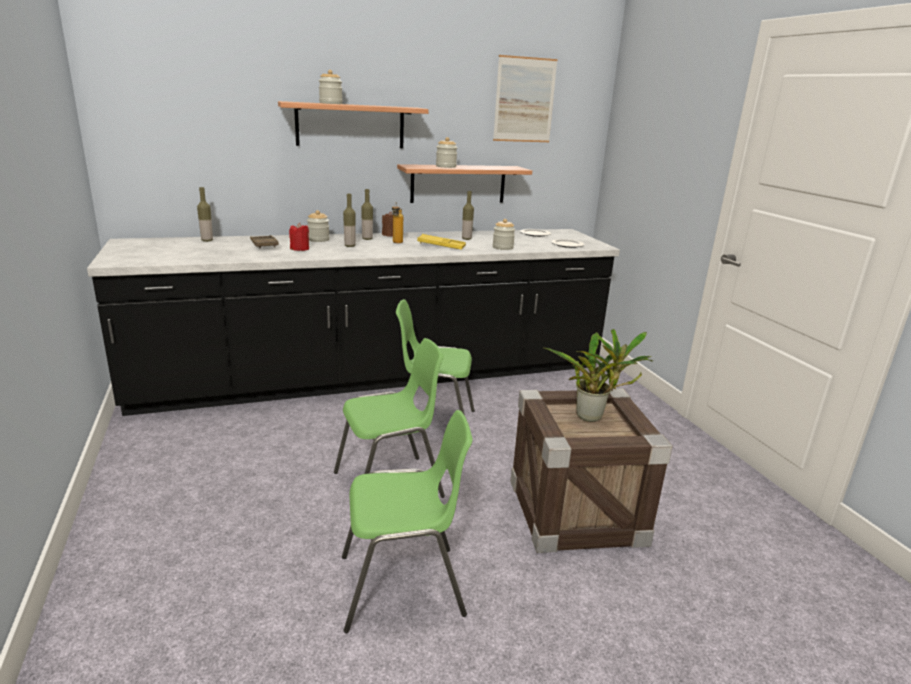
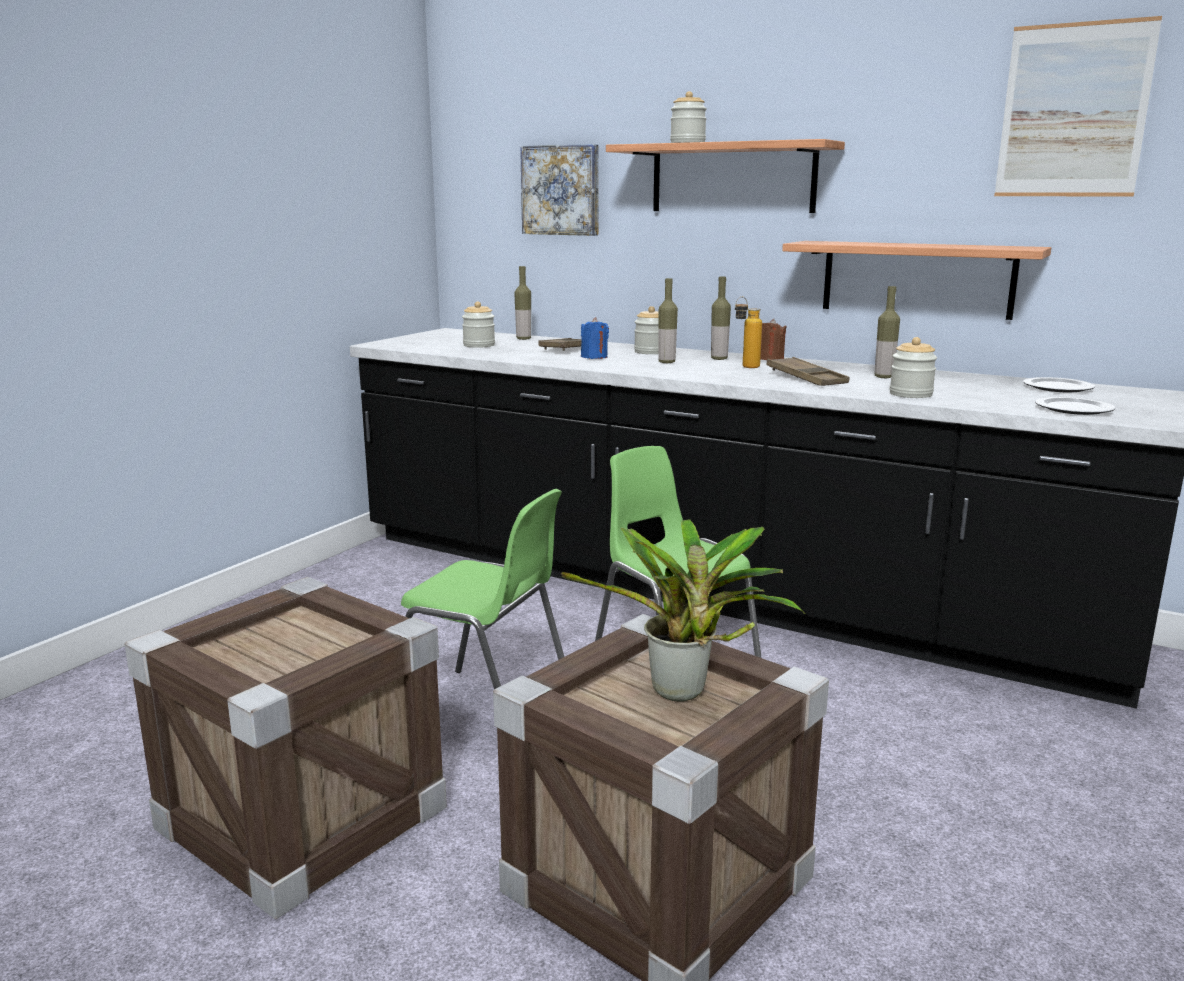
camera: 50 degrees right, 5 degrees down
(217, 129) = (562, 190): none -> picture
(300, 249) = (594, 357): red candle -> blue candle
(403, 587) = (302, 818): green chair -> crate
(441, 245) = (806, 378): yellow tray -> brown tray
(446, 166) = (873, 243): jar -> jar (479, 345)

